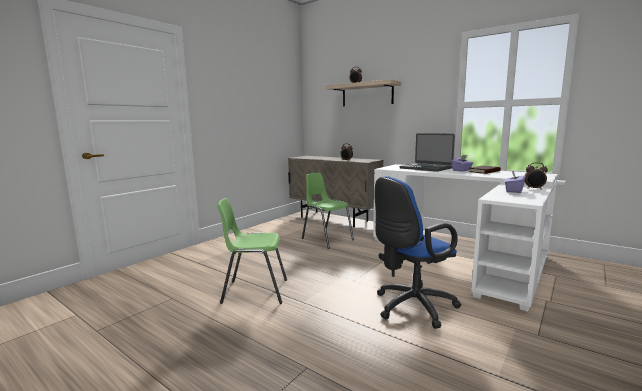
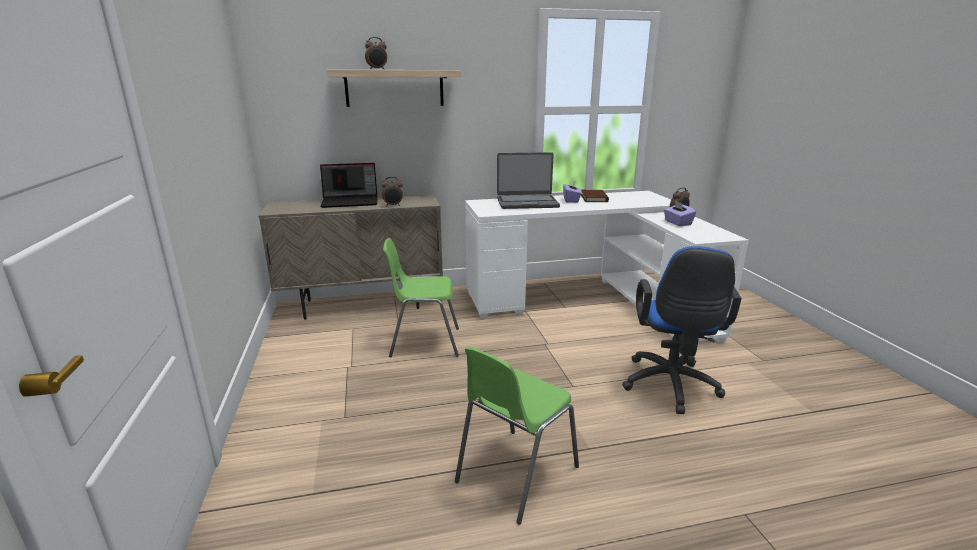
camera: 50 degrees left, 10 degrees up
(335, 158) = (351, 201): none -> laptop

